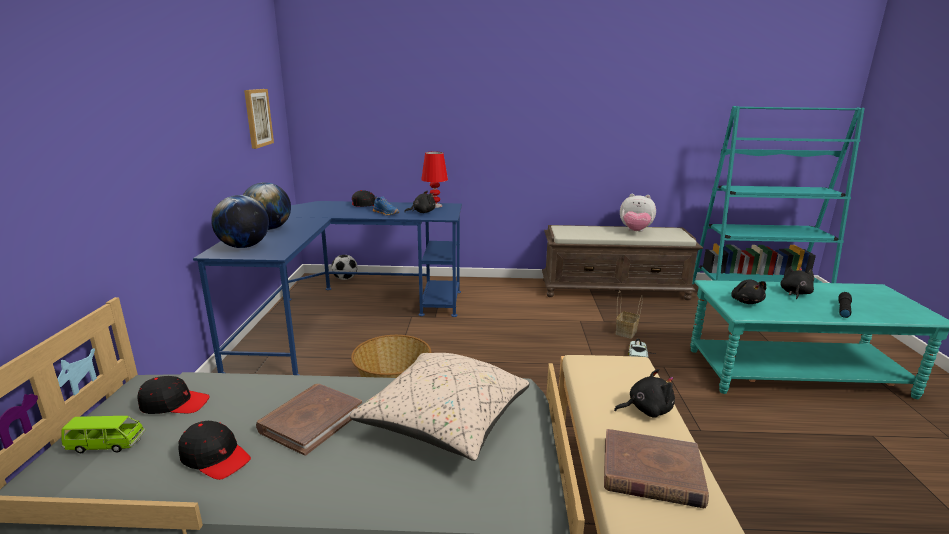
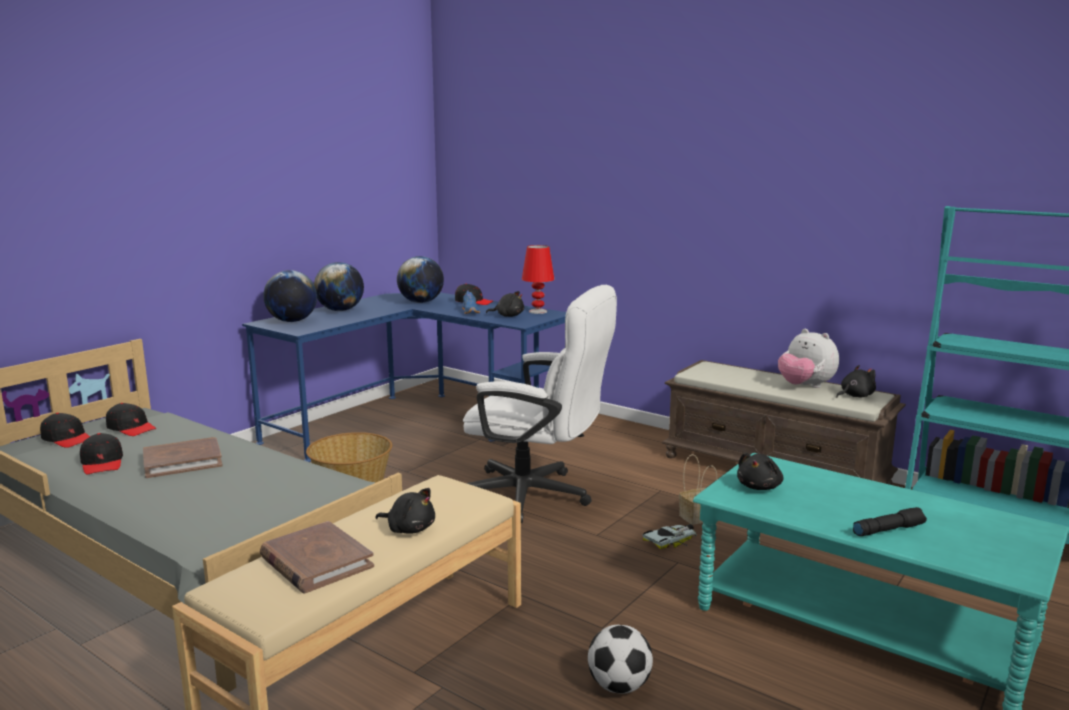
camera: 35 degrees right, 5 degrees down
(106, 444) = (67, 439): green toy car -> black cap
(257, 118) = (378, 197): picture -> none
(326, 211) = (421, 302): none -> globe
(345, 279) = (471, 390): football -> football (619, 686)
(444, 422) = (258, 489): beige pillow -> none
(518, 349) = (536, 496): none -> white office chair
(794, 293) = (863, 497): black plush toy -> black plush toy (855, 396)

